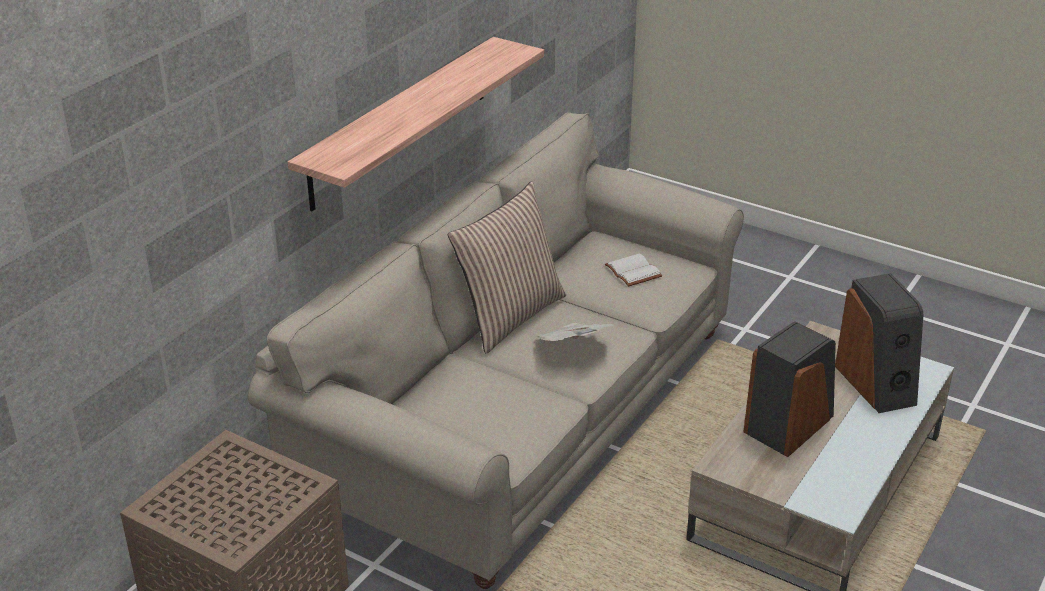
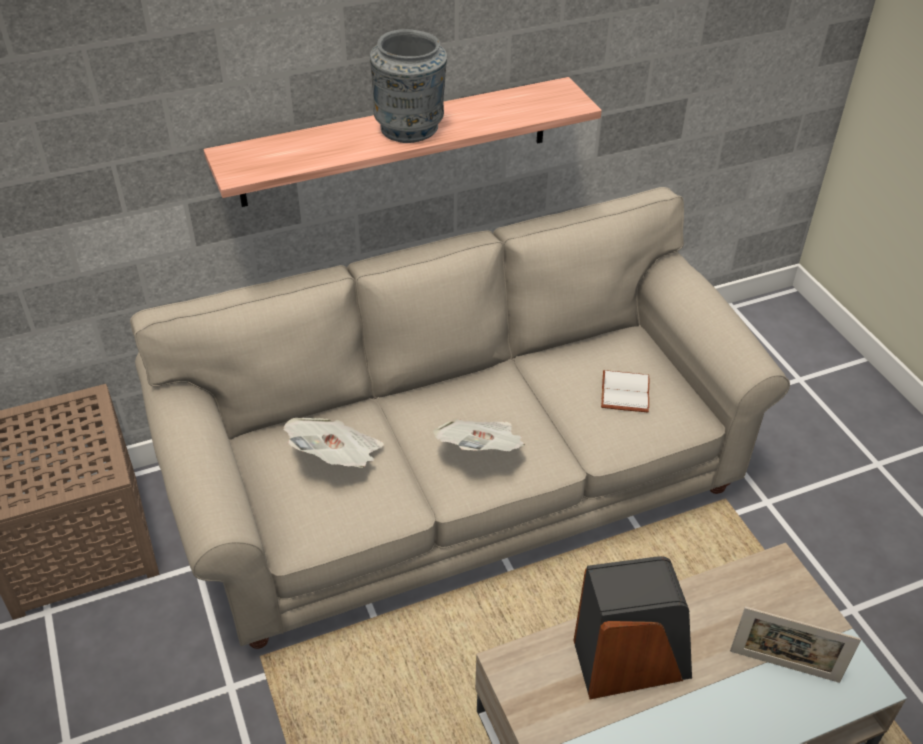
camera: 35 degrees right, 10 degrees up
(428, 100) = (410, 128): none -> grey vase
(477, 396) = (337, 458): none -> newspaper
(509, 316) = (460, 384): pillow -> none
(876, 384) = (784, 666): speaker -> picture frame

